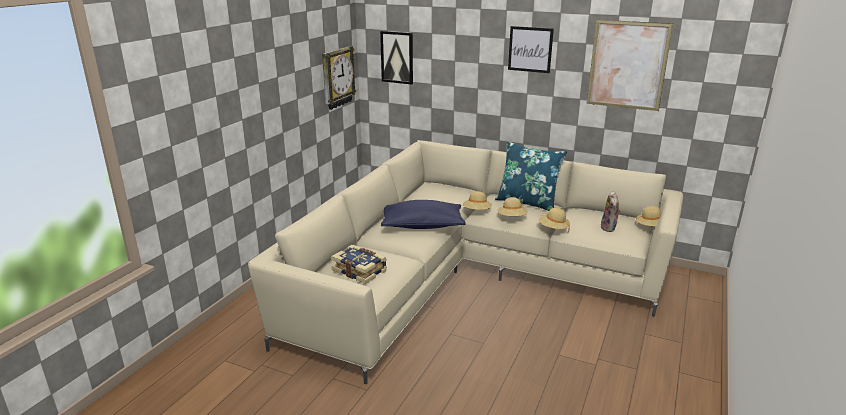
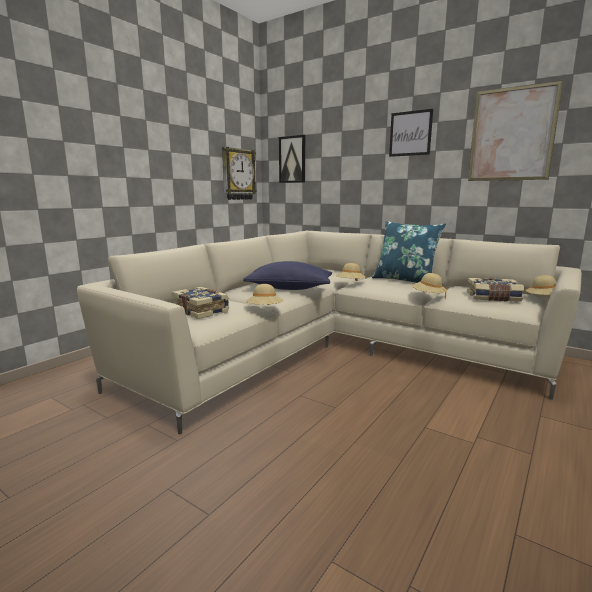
camera: 10 degrees right, 10 degrees down
(512, 218) = (385, 288): beige hat -> beige hat (264, 310)
(609, 228) = (493, 298): plush toy -> book

